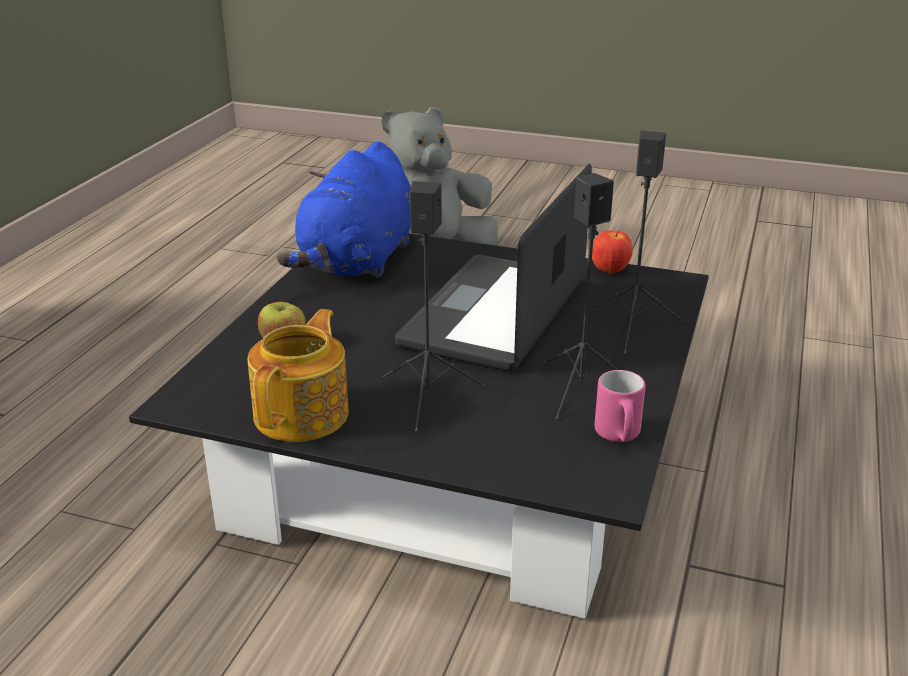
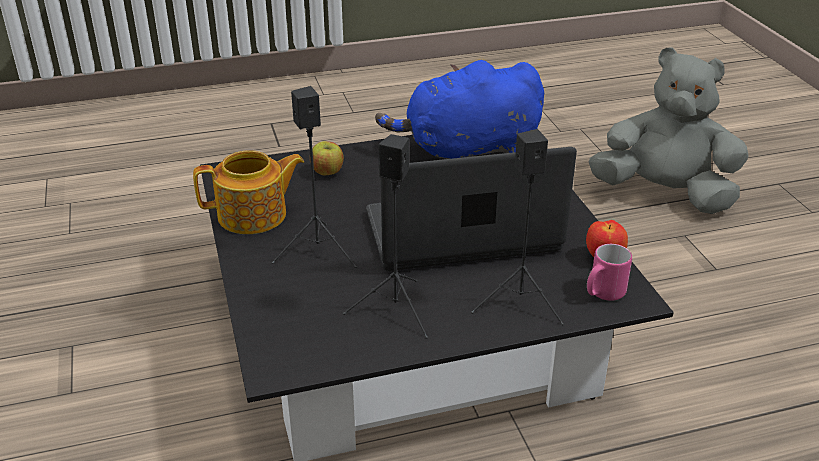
camera: 55 degrees right, 5 degrees up
(619, 436) = (347, 350): pink mug -> pink mug (603, 294)

